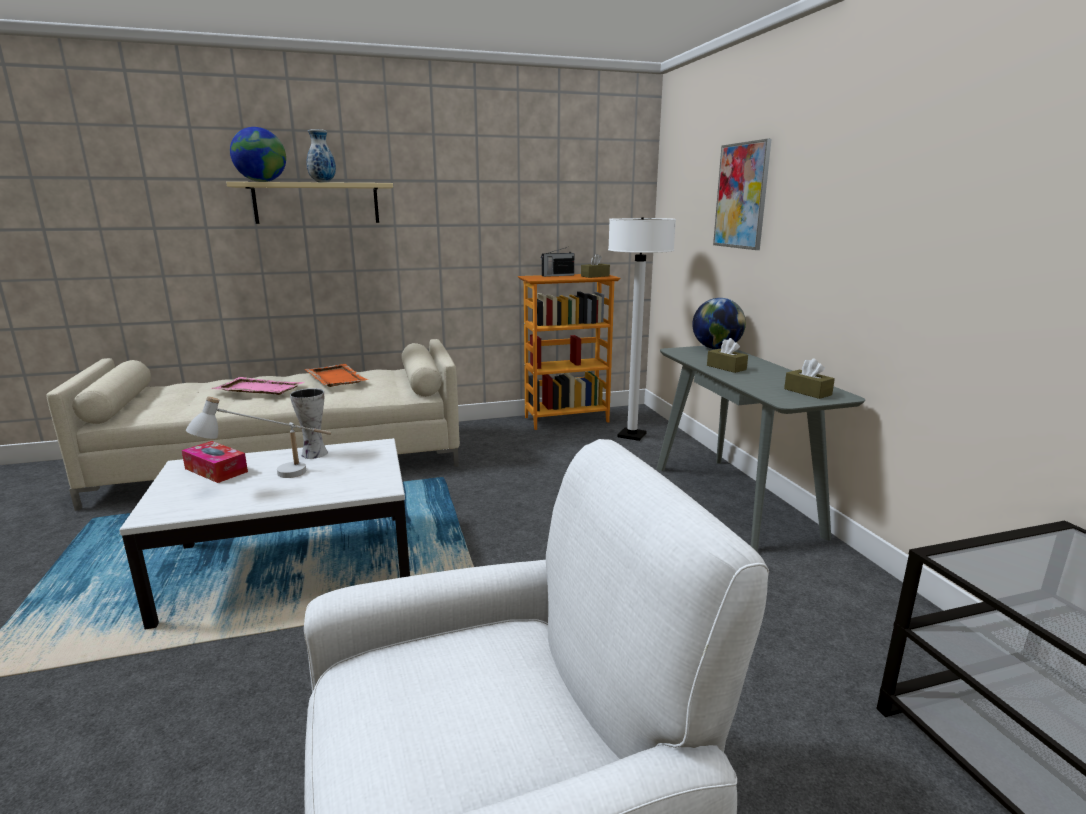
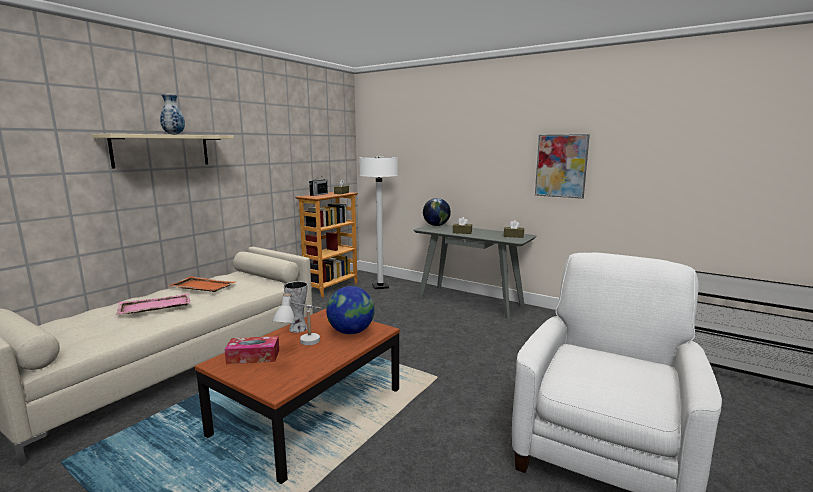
camera: 40 degrees left, 5 degrees down
(262, 182) = (131, 133): globe -> globe (351, 332)
(292, 565) = (310, 411): white coffee table -> brown coffee table
(741, 196) = (435, 144): picture -> picture (561, 166)

